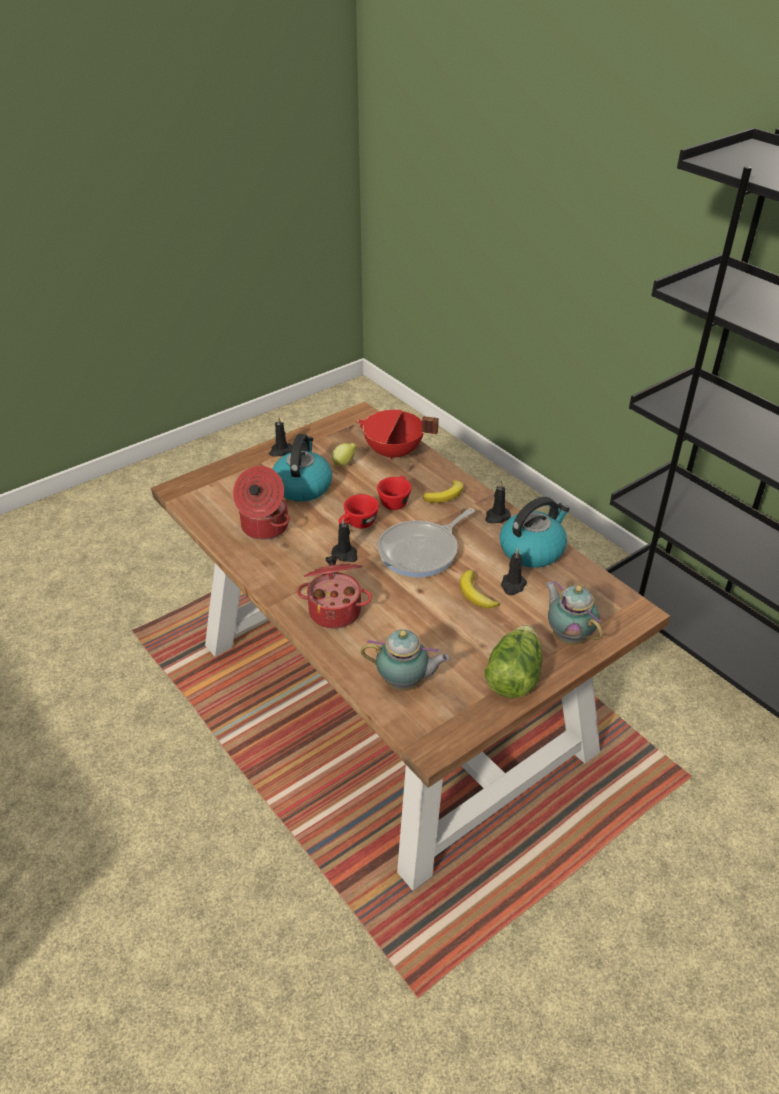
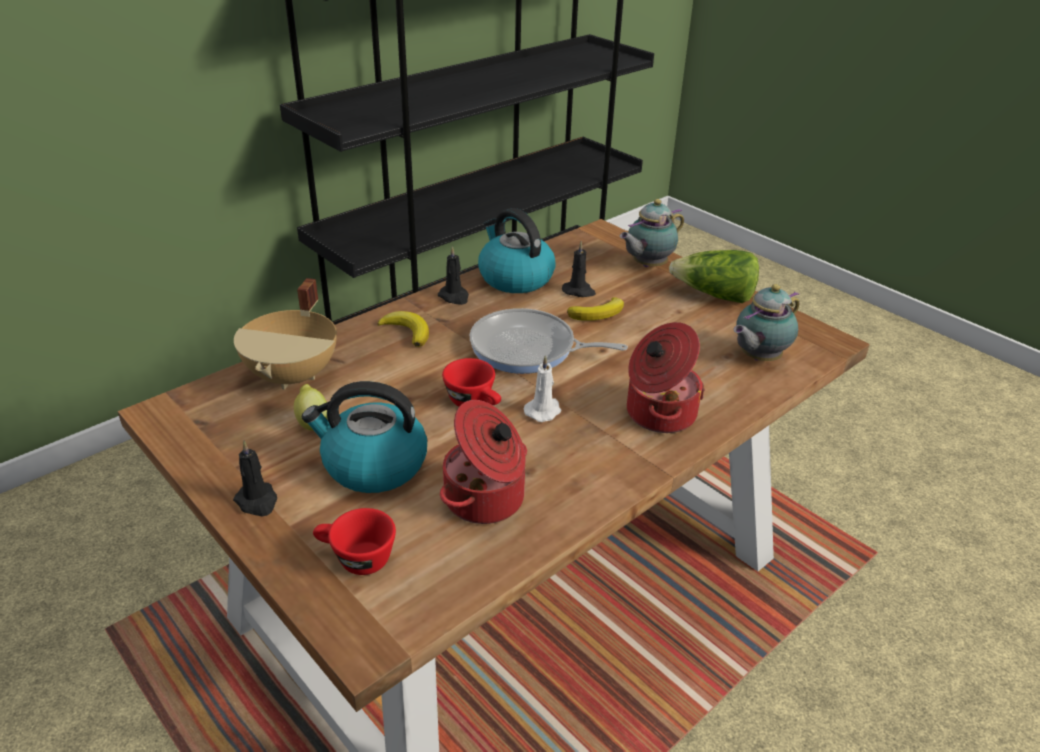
camera: 95 degrees left, 5 degrees down
(345, 554) = (543, 410): black candle -> white candle
(393, 453) = (294, 376): red cooking pot -> beige cooking pot
(395, 501) = (418, 372): red cup -> red cup (355, 559)
(405, 684) = (757, 358): teapot -> teapot turned 135 degrees counterclockwise
(422, 551) = (528, 349): frying pan -> frying pan turned 150 degrees clockwise

